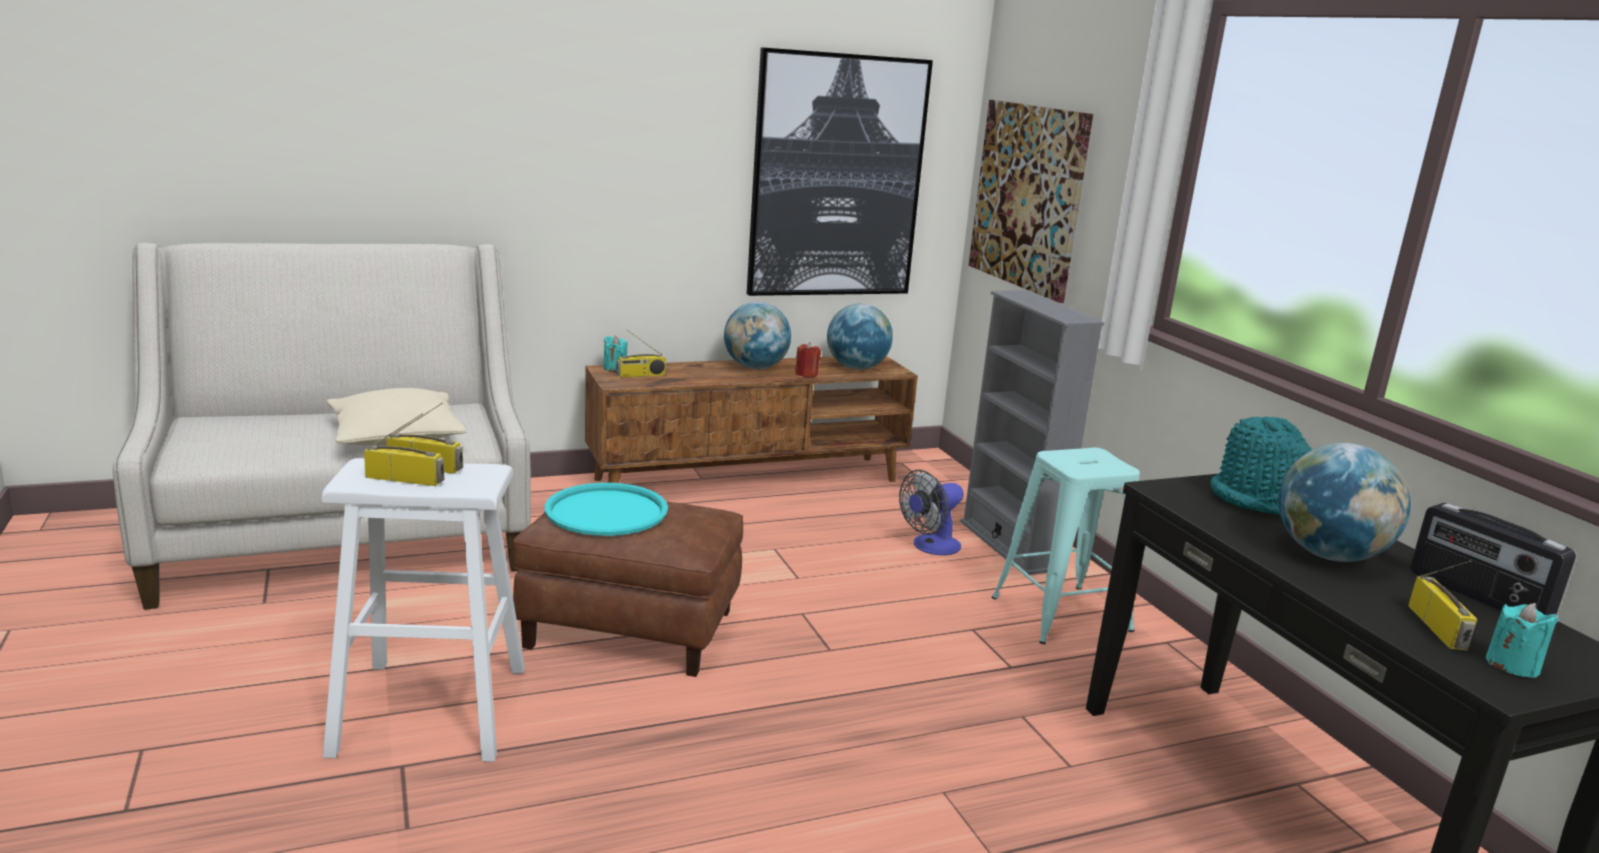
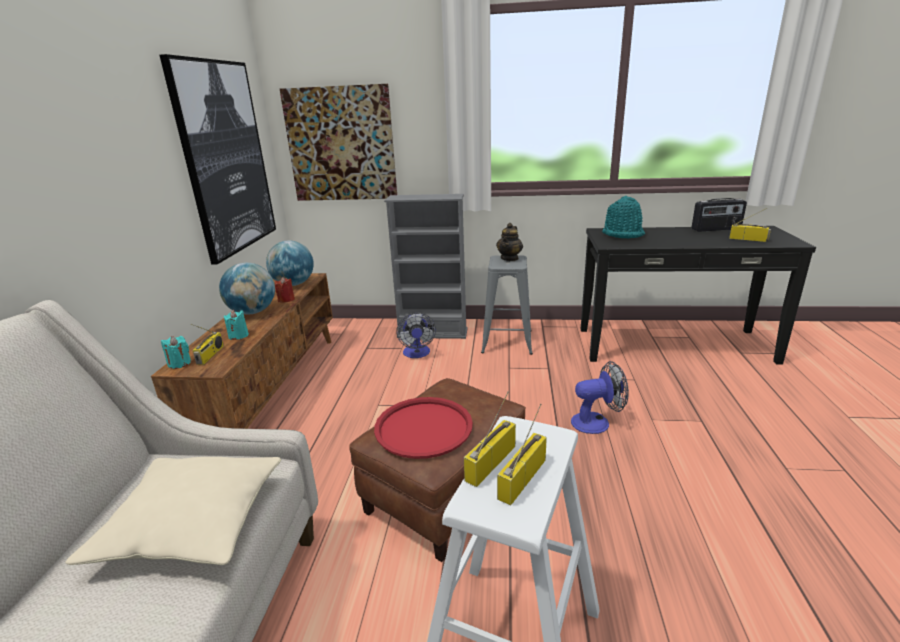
camera: 60 degrees left, 5 degrees up
(607, 511) = (423, 427): turquoise tray -> red tray
(884, 731) = (596, 422): none -> fan
(1061, 614) = (507, 341): turquoise stool -> grey stool
(1103, 461) = (509, 258): none -> teapot
(1329, 555) = (683, 237): globe -> none
(1512, 665) = (775, 238): turquoise candle -> turquoise candle (238, 336)

